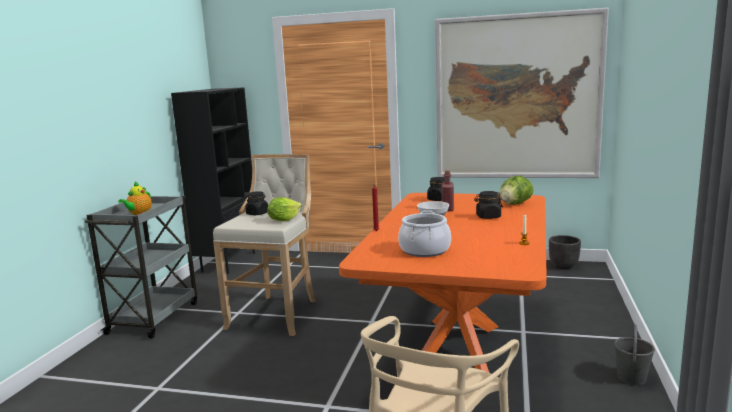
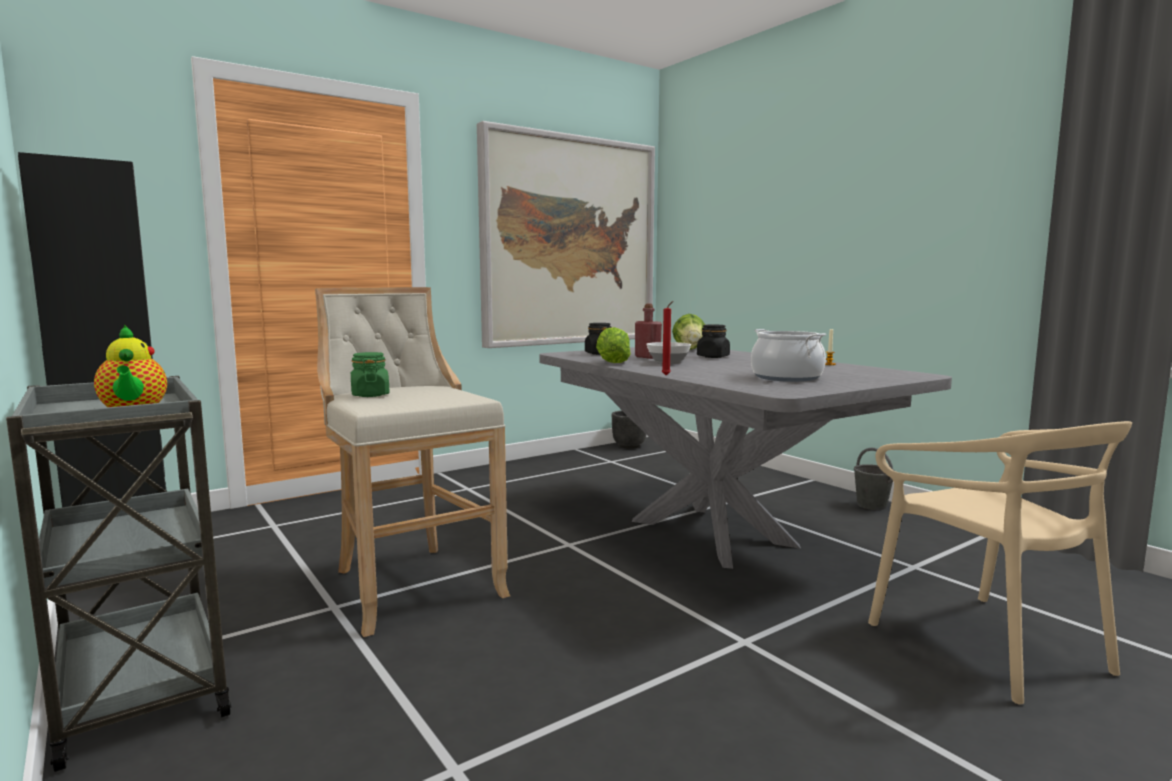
camera: 50 degrees left, 5 degrees down
(257, 213) = (370, 395): black jar -> green jar
(284, 220) = (452, 393): lettuce -> lettuce (612, 363)
(459, 346) = (711, 532): orange dining table -> grey dining table

